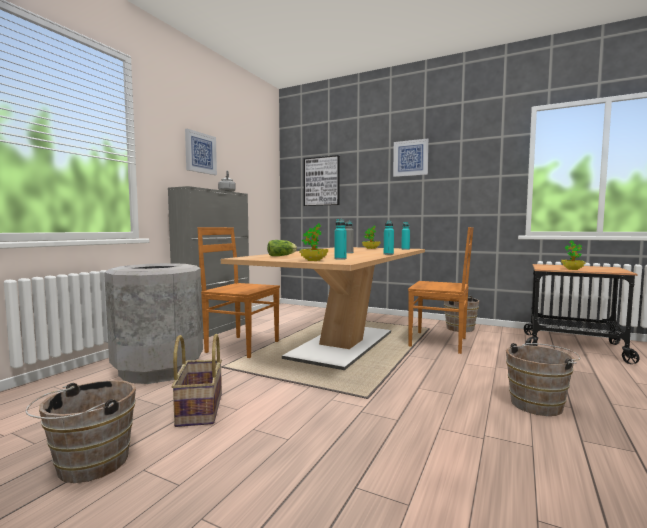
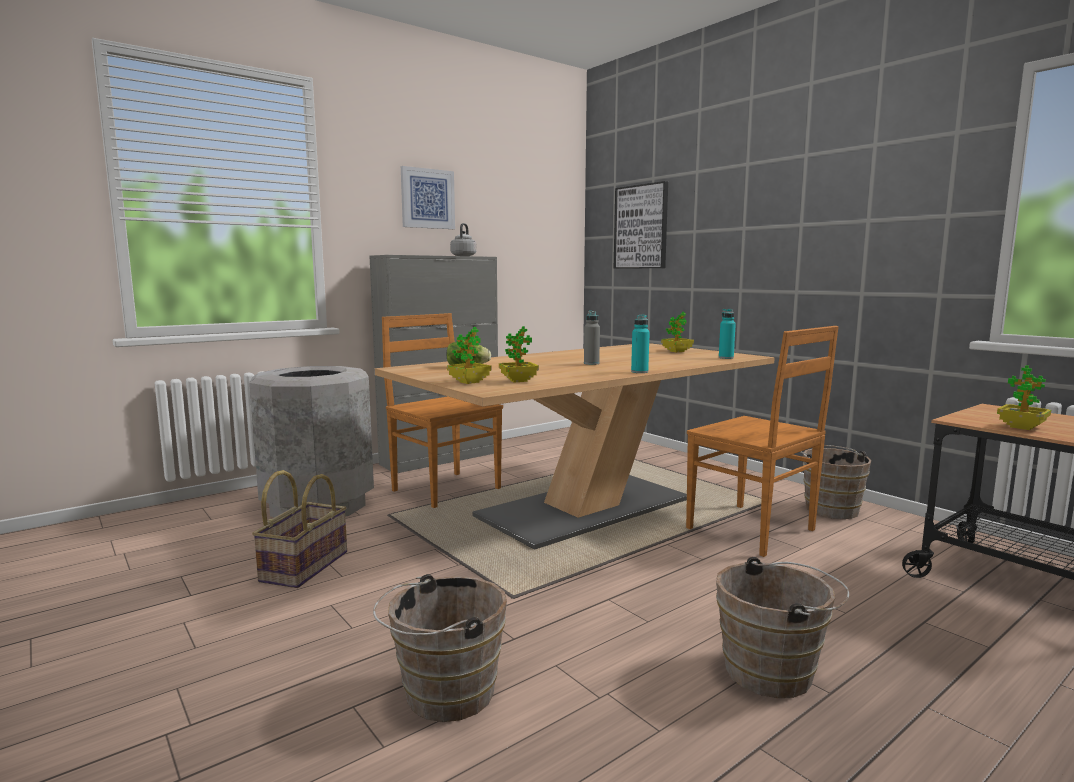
camera: 25 degrees right, 5 degrees up
(87, 465) = (146, 604): brown bucket -> brown bucket (442, 695)
(340, 259) = (518, 381): turquoise bottle -> potted plant
(410, 158) = (781, 183): picture -> none

